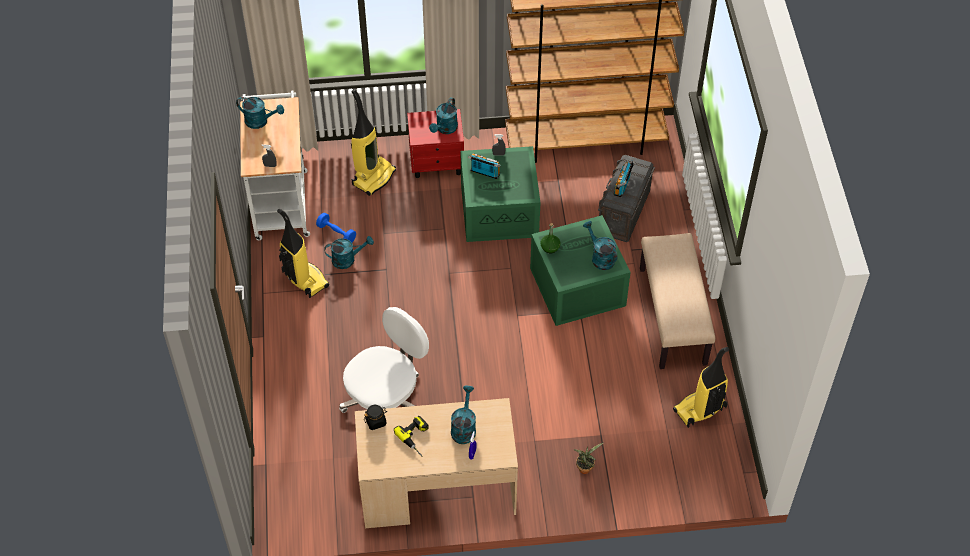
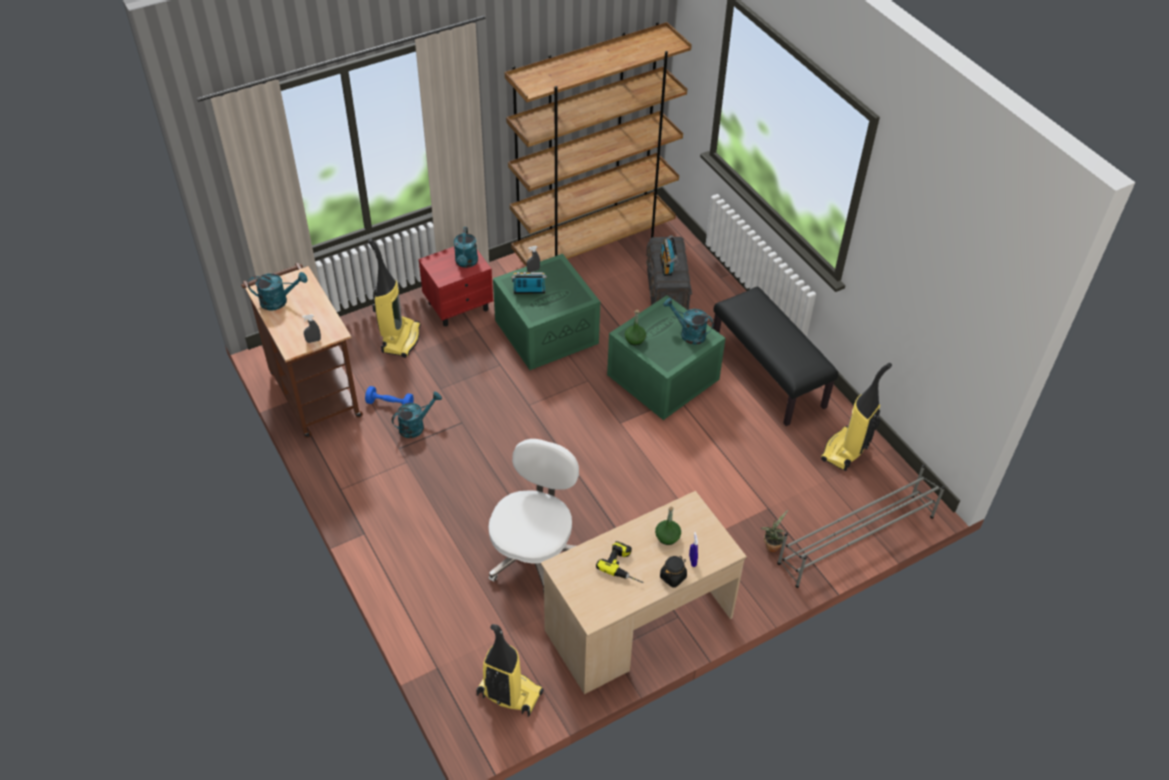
camera: 25 degrees left, 5 degrees down
(281, 200) = (312, 390): white cart -> brown cart
(304, 279) = (379, 461): vacuum cleaner -> vacuum cleaner (508, 694)
(376, 421) = (570, 565): black jar -> black jar (673, 577)
(464, 427) = (667, 537): turquoise watering can -> green bottle
(660, 490) = (855, 540): none -> grey shoe rack
(673, 316) = (768, 374): beige bench -> black bench

